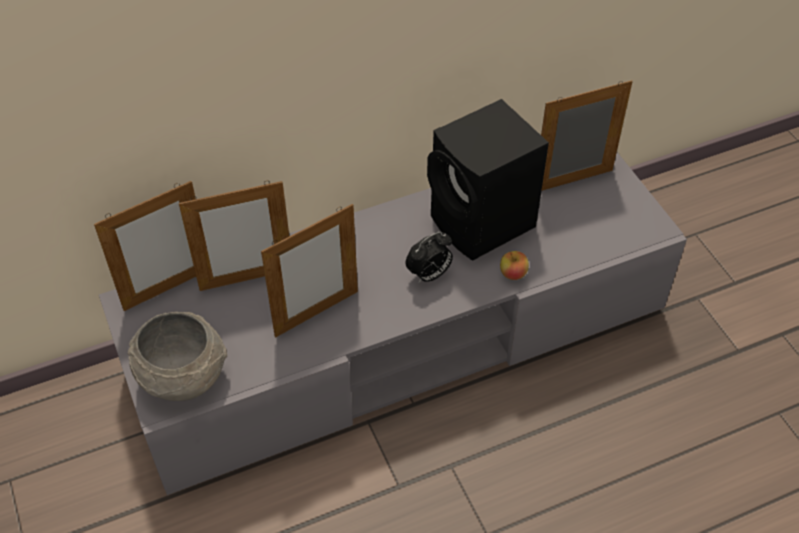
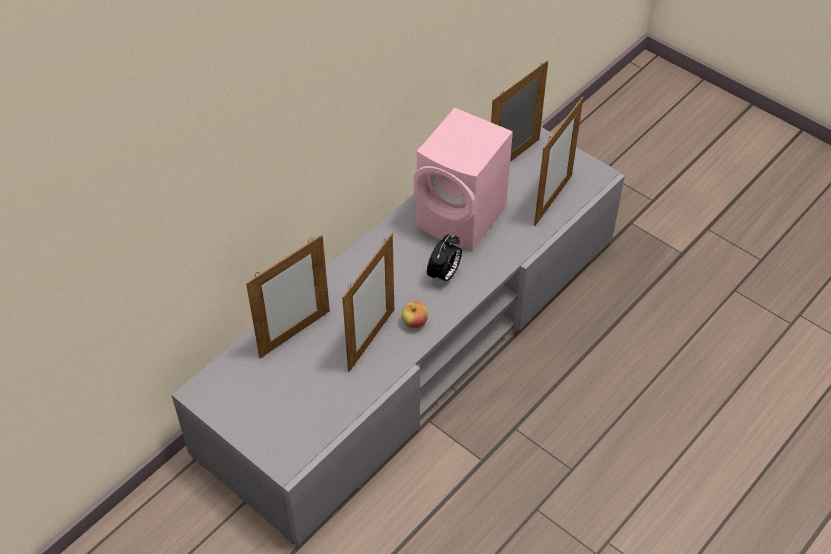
camera: 25 degrees left, 0 degrees up
(167, 289) = (231, 367): picture frame -> picture frame (553, 200)
(182, 376) = (290, 433): grey bowl -> none
(483, 224) = (463, 218): black speaker -> pink speaker
(513, 274) = (509, 250): apple -> apple (414, 323)

